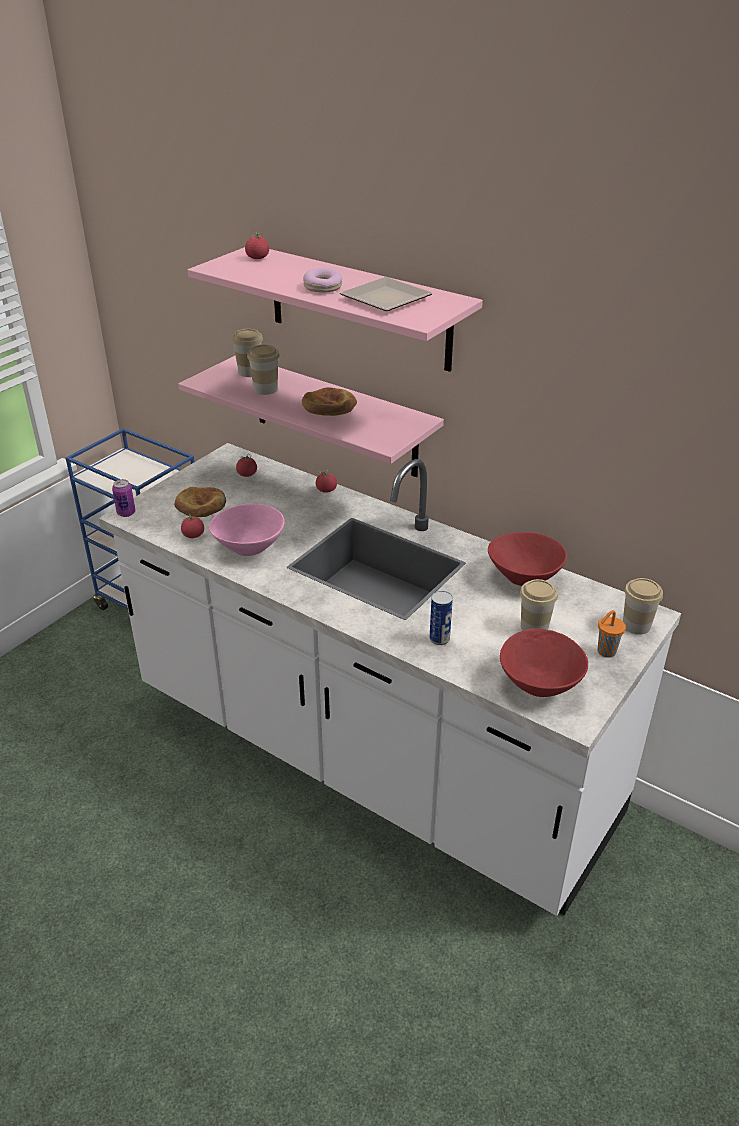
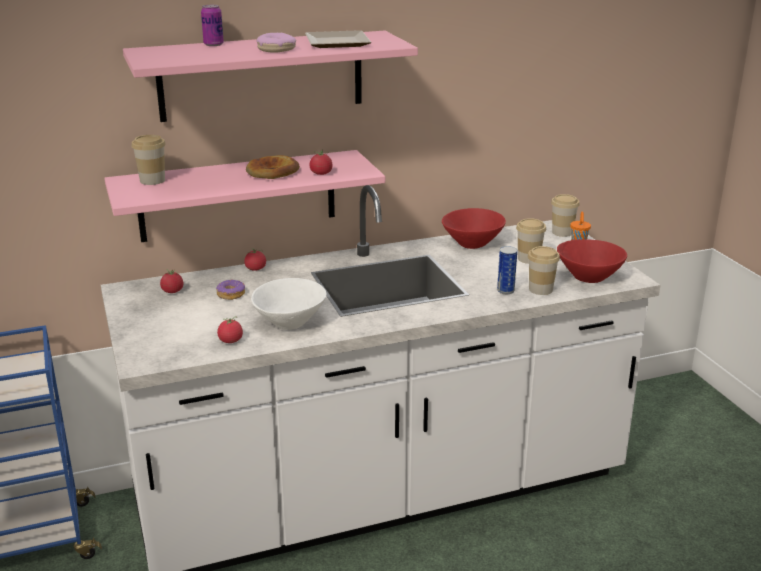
camera: 55 degrees left, 10 degrees down
(126, 513) = (136, 362): can -> can (213, 44)
(200, 505) = (187, 324): bread -> none
(248, 548) = (289, 323): pink bowl -> white bowl
(257, 258) = (164, 51): tomato -> tomato (321, 173)
(265, 389) = (197, 183): cup -> cup (540, 289)
(269, 500) = (231, 294): none -> donut

